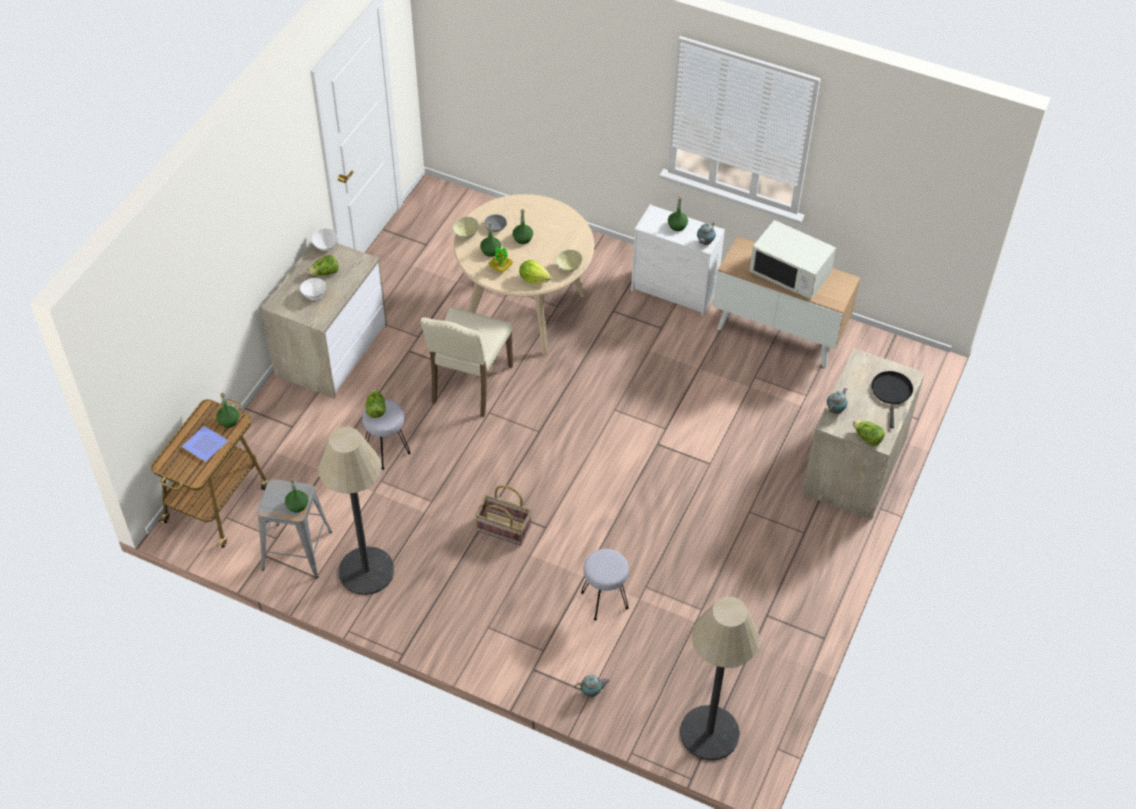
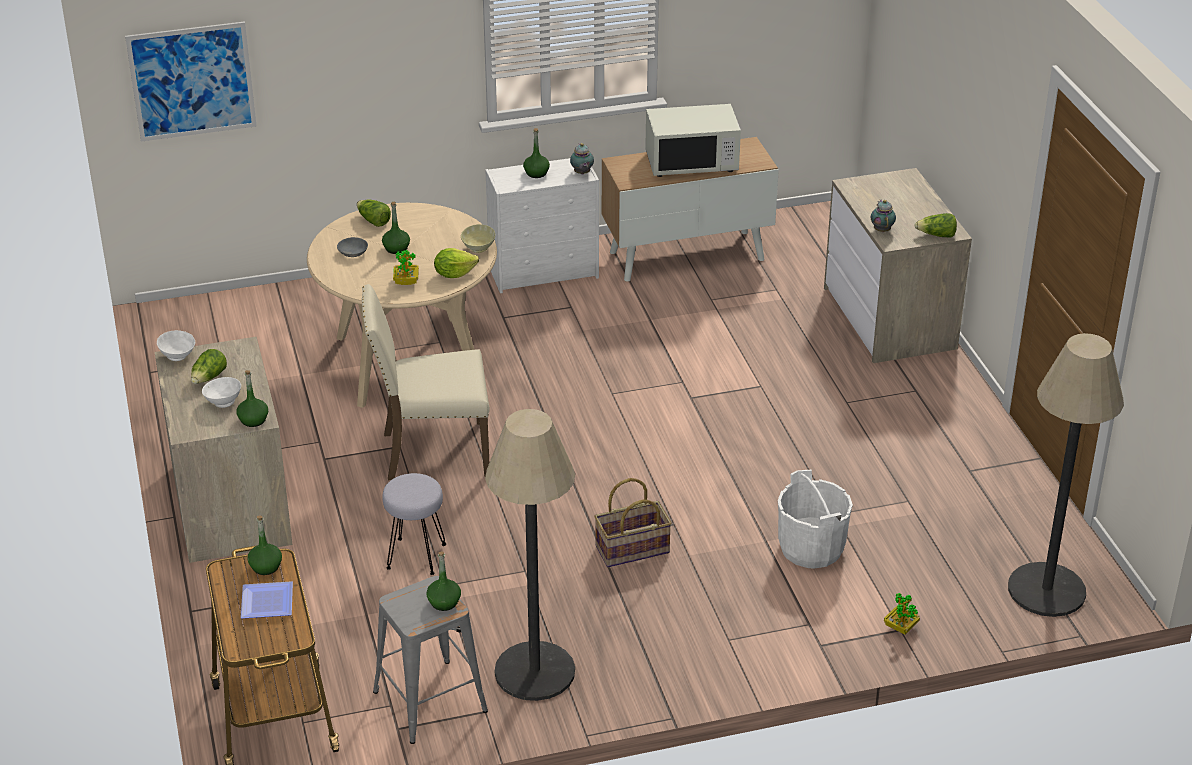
camera: 40 degrees left, 15 degrees down
(375, 409) = (399, 489): lettuce -> lettuce (373, 221)
(466, 234) = (329, 273): beige bowl -> none
(469, 56) = (192, 81): none -> picture
(469, 385) = (433, 452): beige chair -> beige chair turned 105 degrees clockwise
(491, 251) = (375, 273): green bottle -> green bottle (253, 420)
(592, 692) = (900, 627): teapot -> potted plant
(604, 601) = (811, 548): grey stool -> white bucket
(891, 392) = (910, 194): black frying pan -> none

